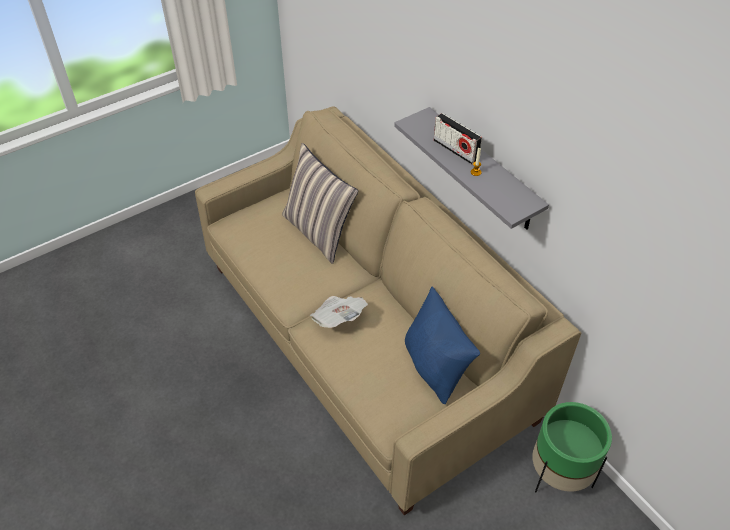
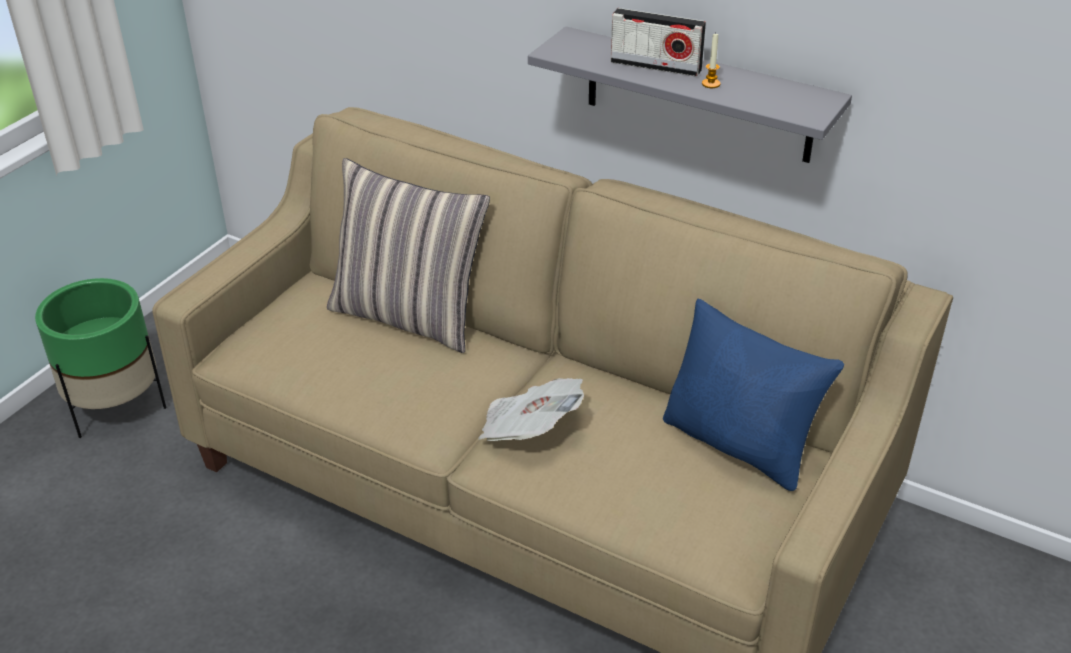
camera: 25 degrees left, 10 degrees down
(559, 474) = (962, 571): green planter -> green planter (116, 408)

